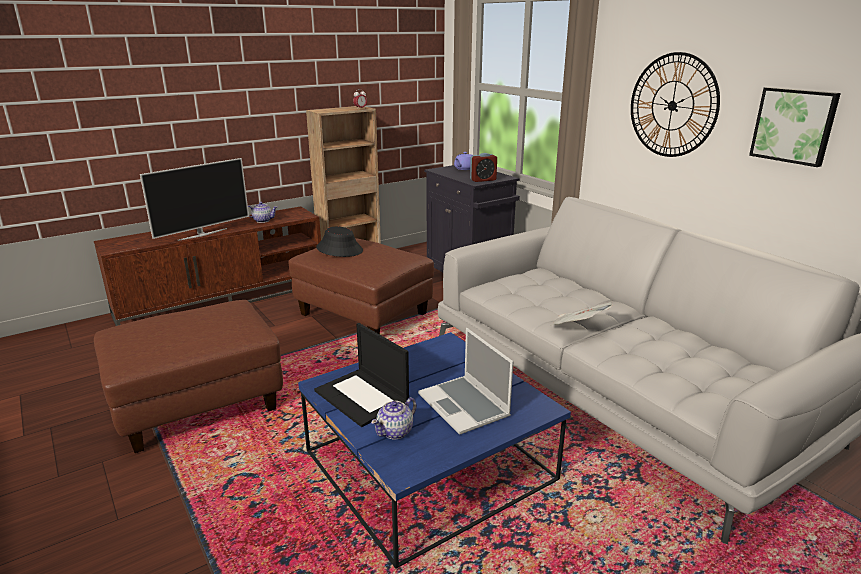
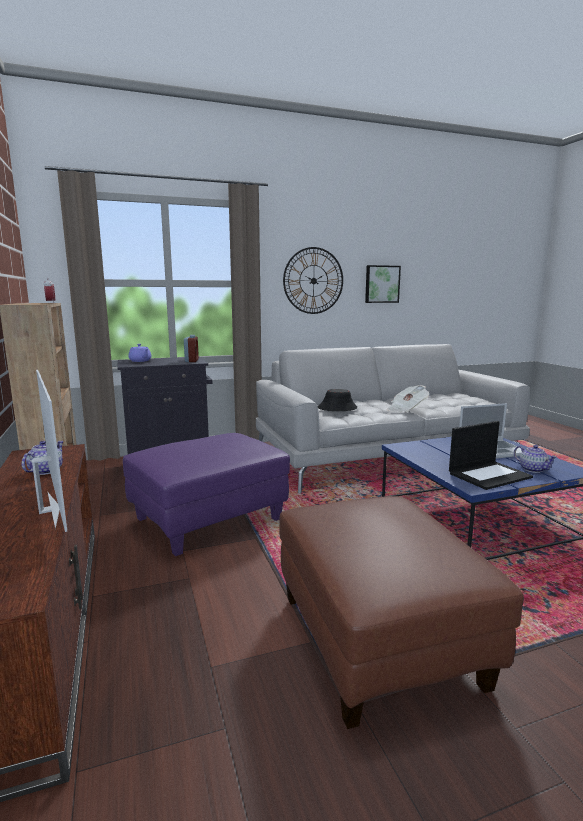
camera: 75 degrees left, 10 degrees down
(339, 249) = (182, 454): black hat -> black hat (337, 408)
(364, 315) = (209, 519): brown ottoman -> purple ottoman

